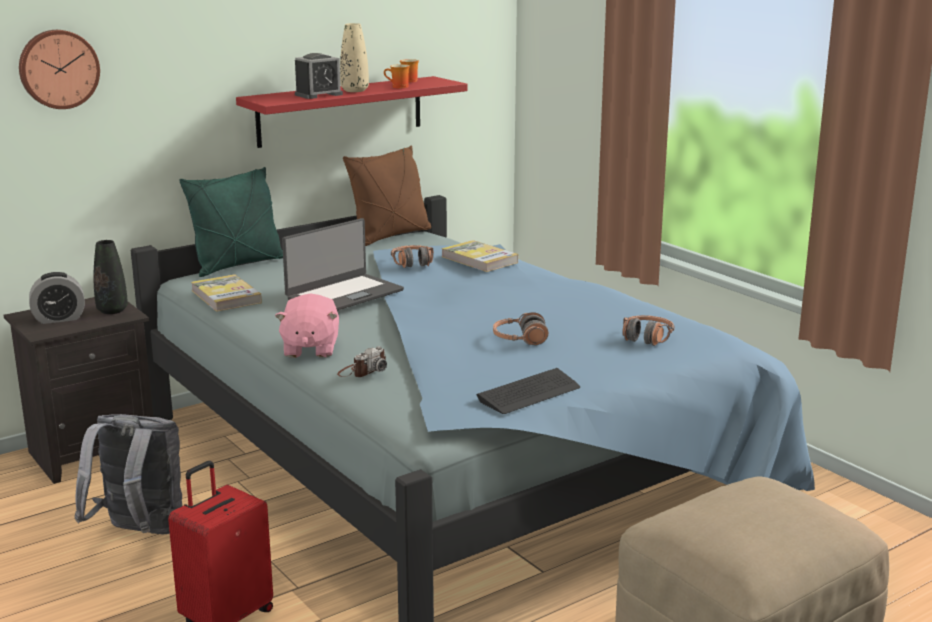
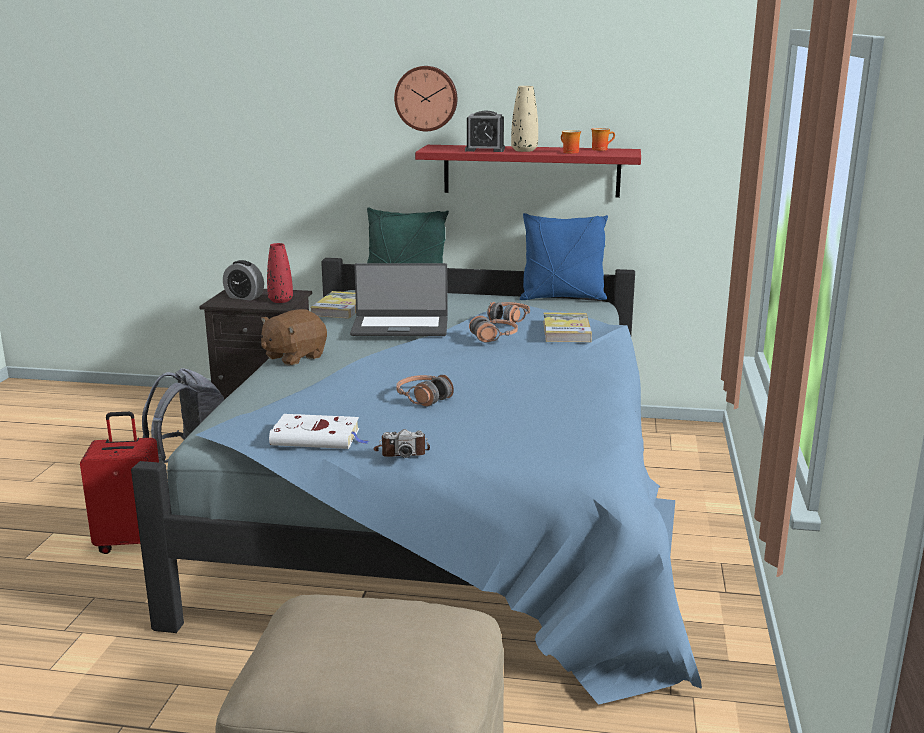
camera: 45 degrees right, 0 degrees up
(58, 69) = (280, 104): wall clock -> wall clock (426, 98)
(112, 310) = (280, 300): black vase -> red vase
(310, 349) = (294, 357): pink plush toy -> brown plush toy
(362, 371) = (280, 382): camera -> camera (401, 452)
(390, 236) = (562, 298): brown pillow -> blue pillow
(529, 393) = (318, 437): keyboard -> white book
(646, 338) = (525, 433): headphones -> headphones (494, 337)

